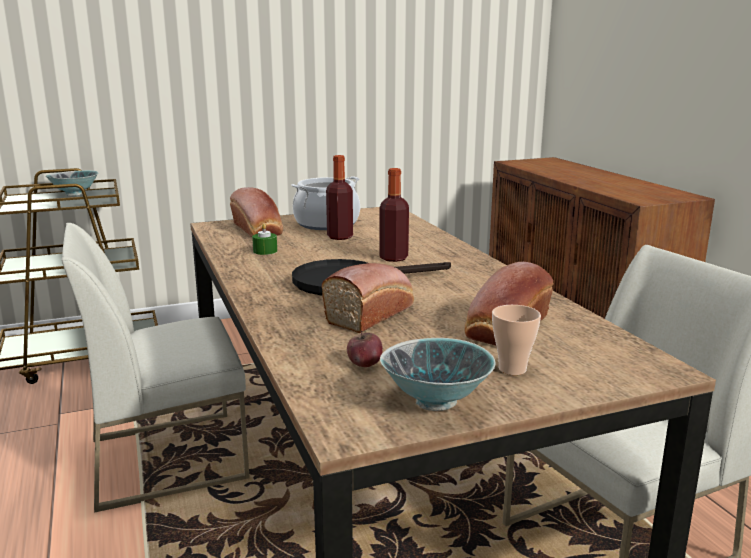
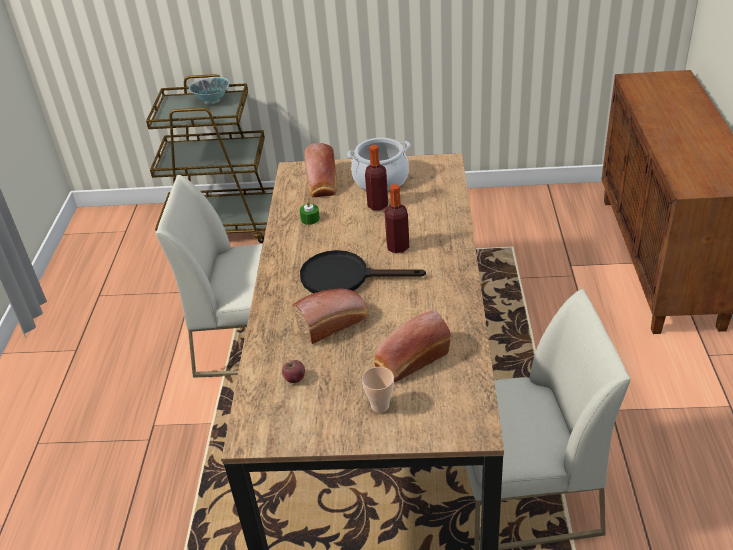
camera: 25 degrees right, 20 degrees up
(436, 402) = (312, 426): bowl -> none

